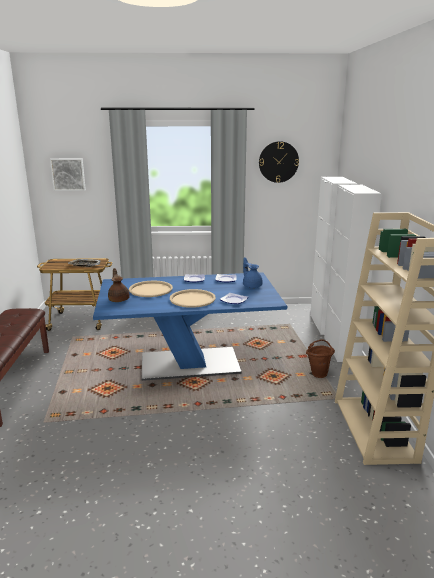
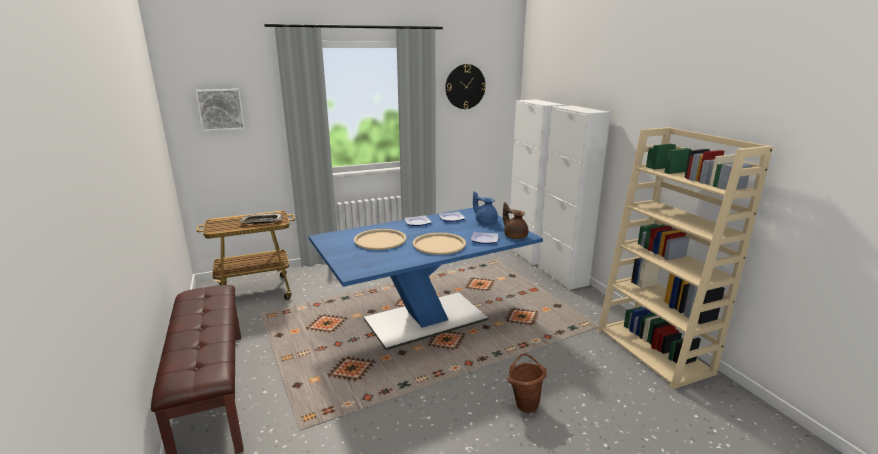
camera: 20 degrees left, 0 degrees up
(119, 299) = (354, 257): brown teapot -> brown teapot (515, 236)
(318, 373) = (561, 304): brown bucket -> brown bucket (525, 403)

